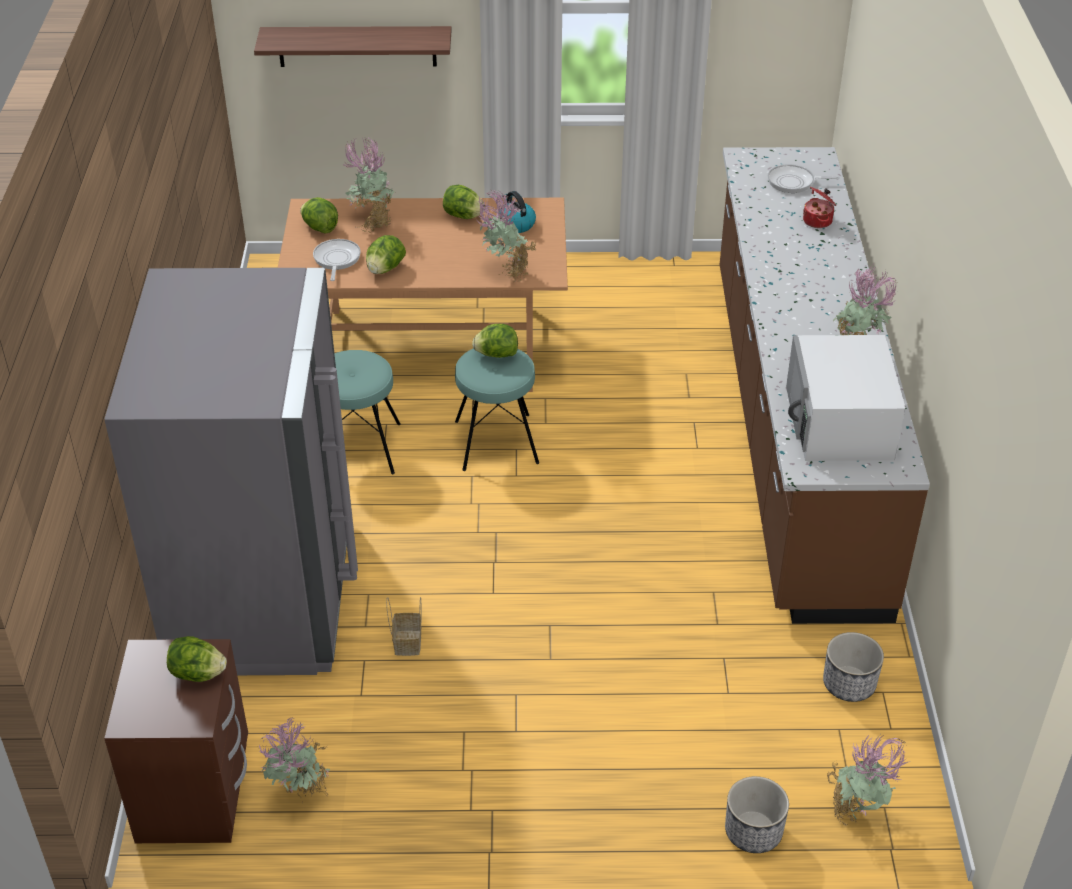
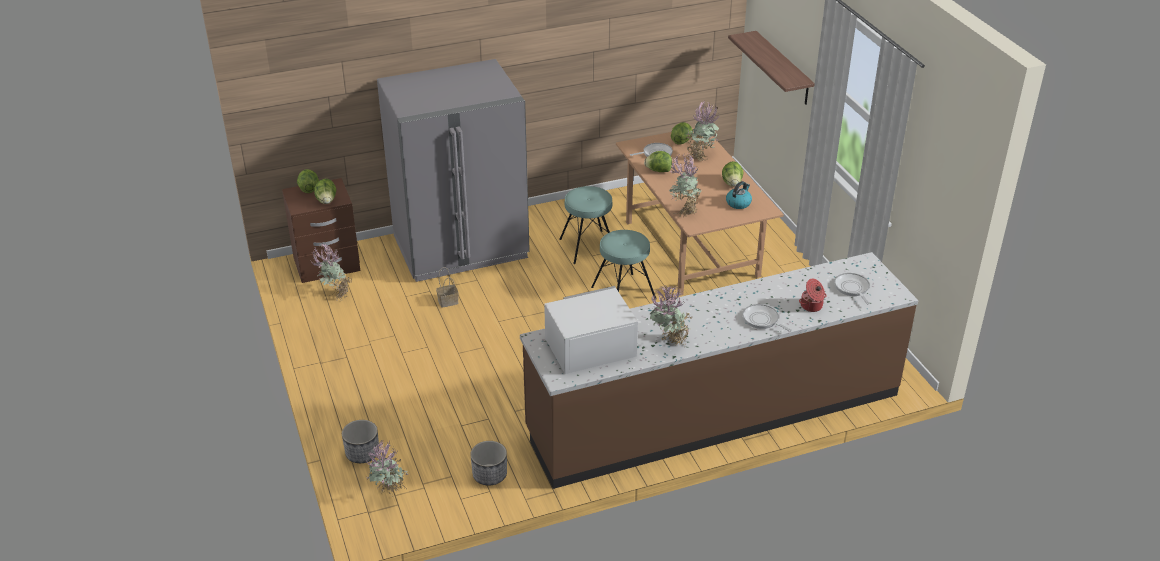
camera: 70 degrees right, 5 degrees down
(496, 354) = (635, 240): lettuce -> lettuce (308, 189)
(833, 265) = (762, 320): none -> frying pan

